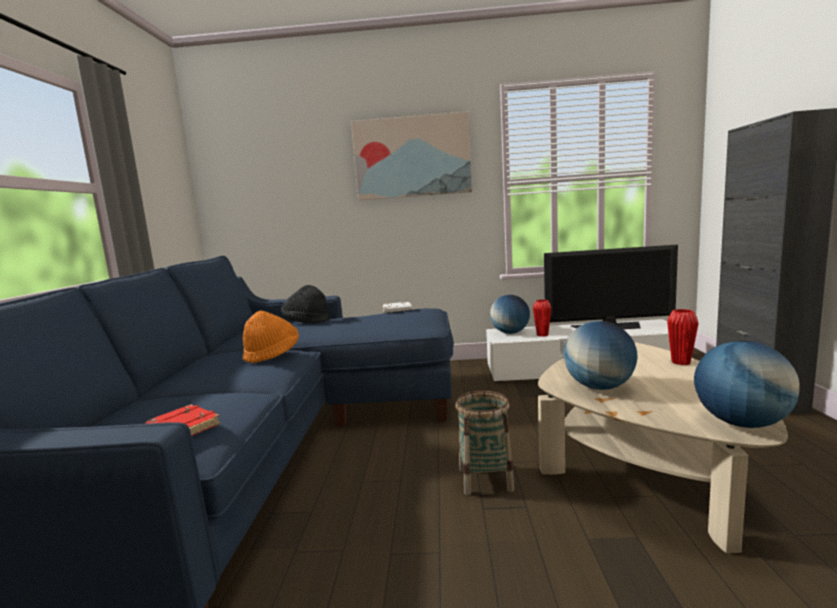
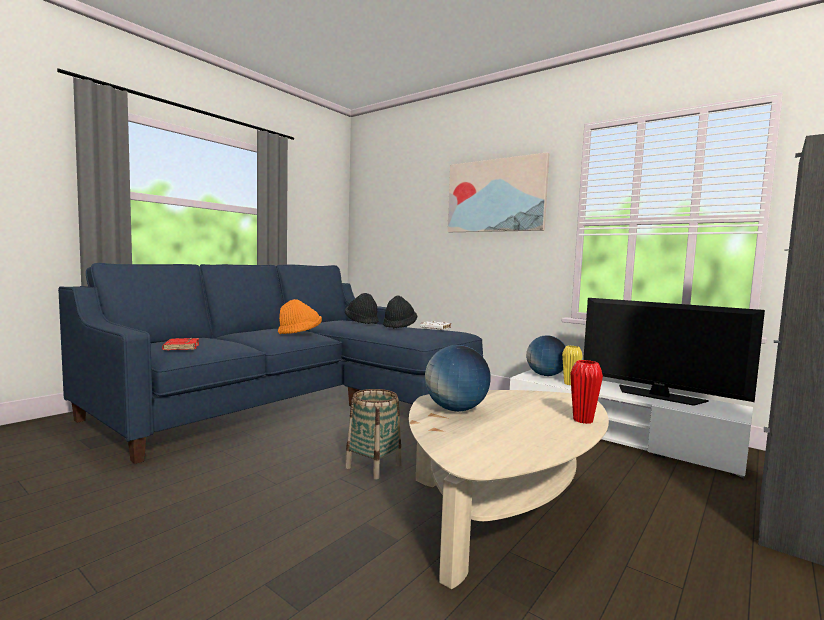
camera: 35 degrees right, 5 degrees down
(362, 316) = (399, 326): none -> black hat
(542, 335) = (570, 384): red vase -> yellow vase
(741, 423) = (481, 459): globe -> none

